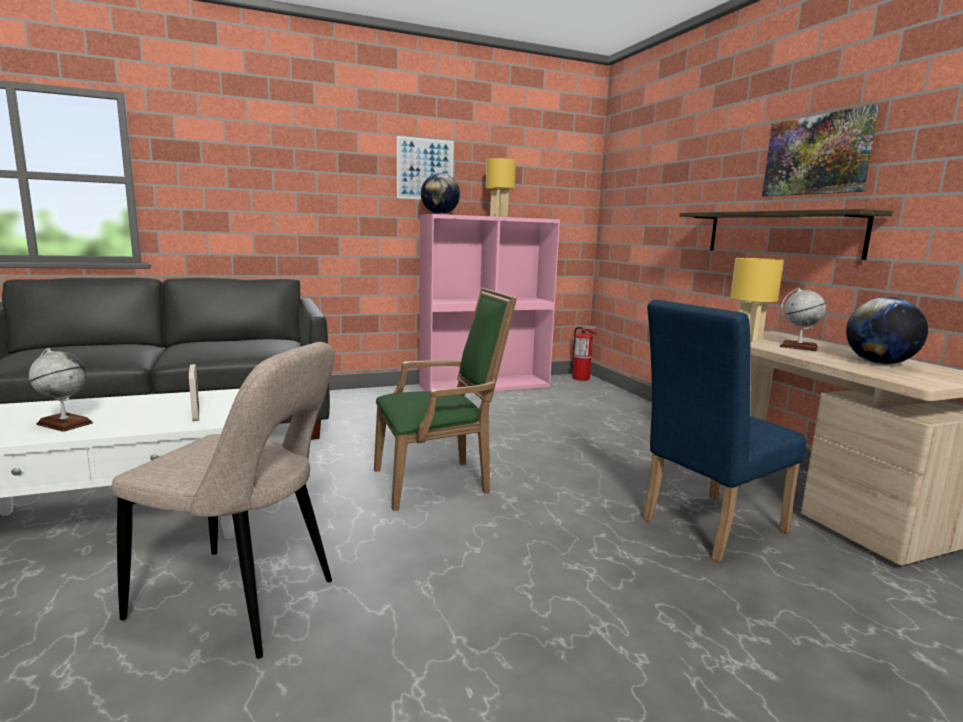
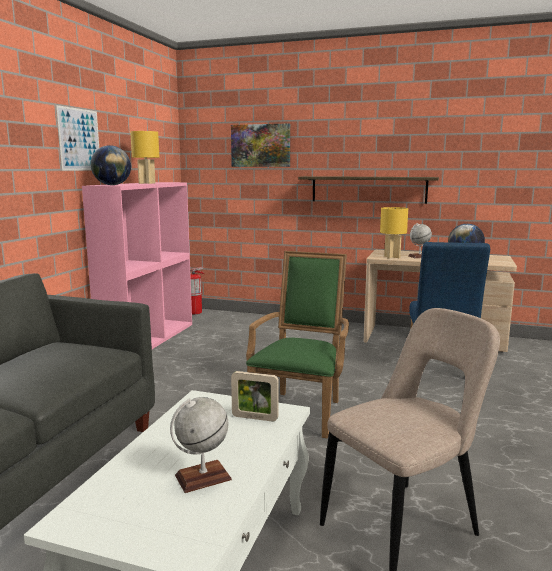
camera: 50 degrees left, 0 degrees up
(817, 155) = (388, 143): picture -> picture (260, 145)

